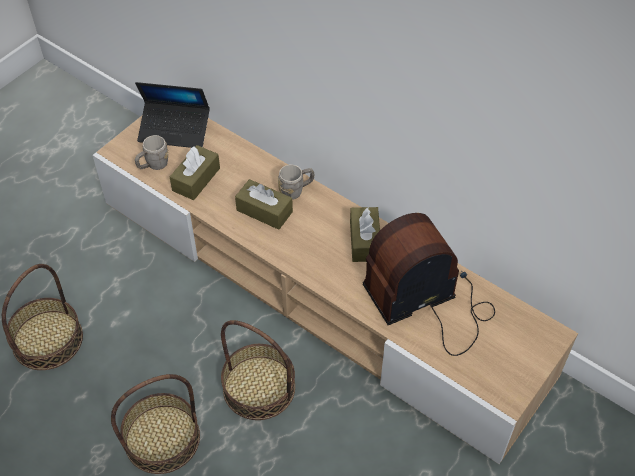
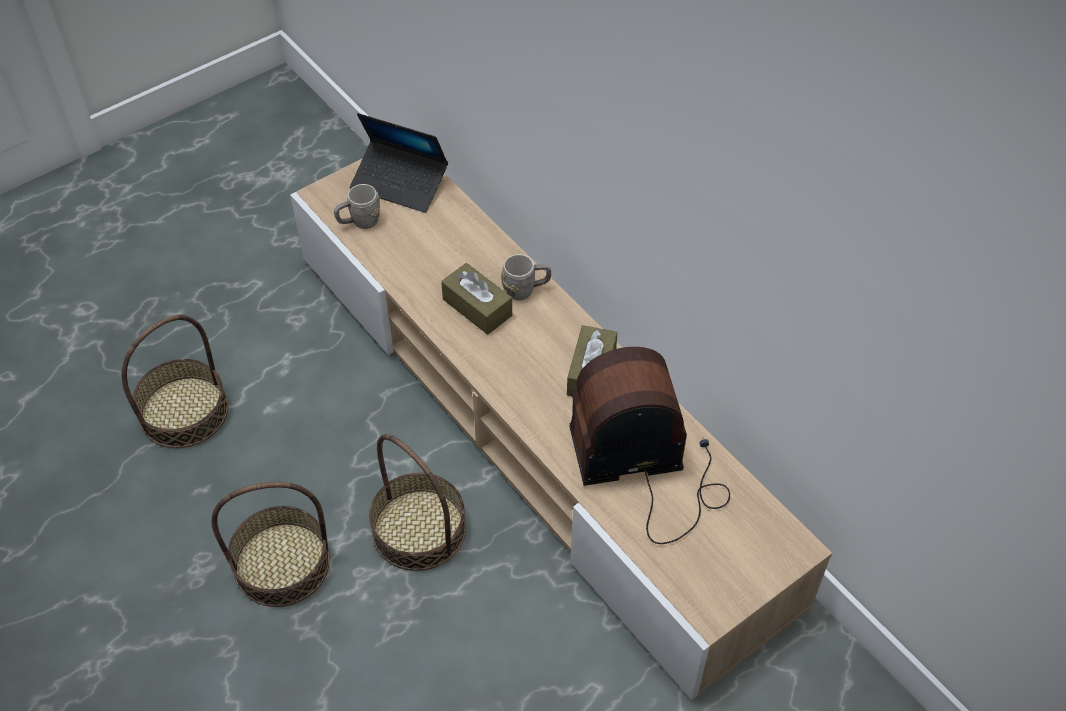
camera: 15 degrees right, 0 degrees up
(196, 179) = (406, 250): brown tissue box -> none

